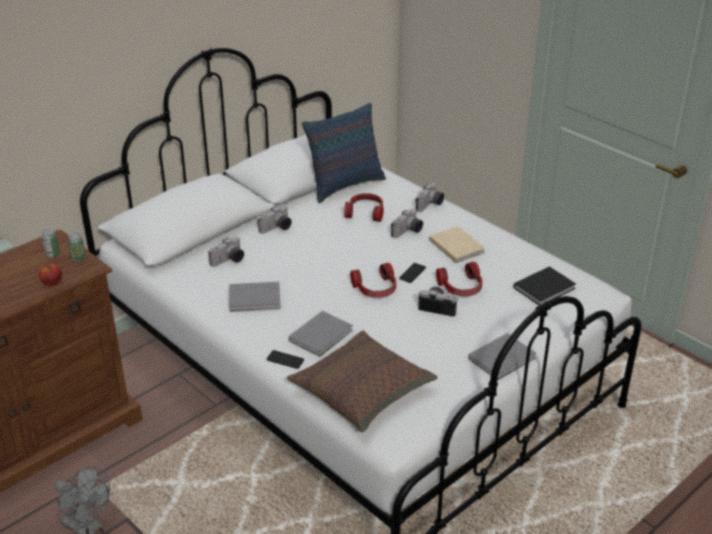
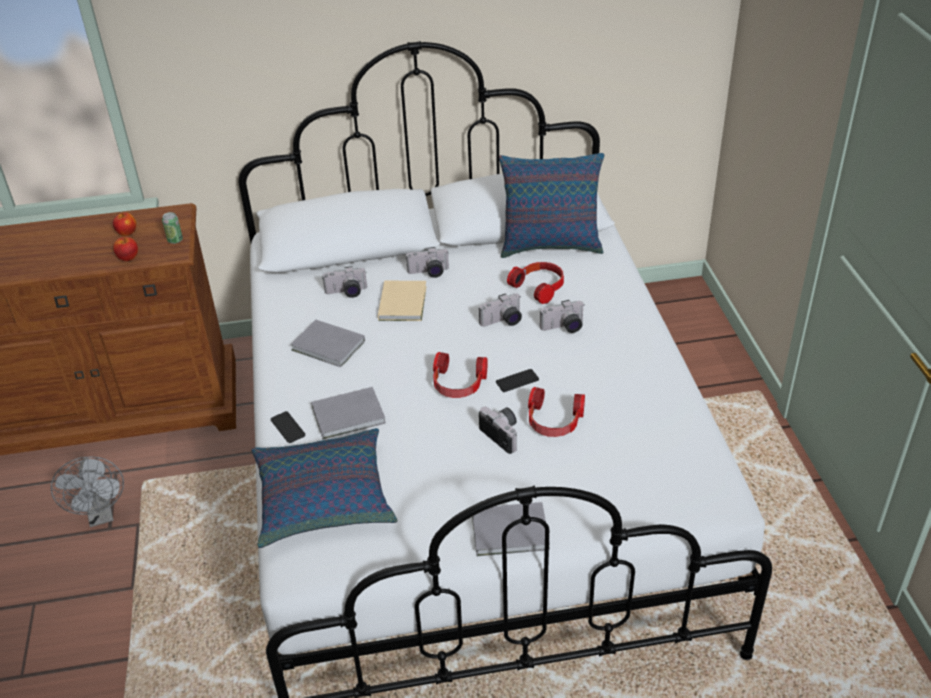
camera: 35 degrees right, 5 degrees up
(27, 266) = (127, 233): none -> apple
(52, 254) = (159, 228): can -> none
(362, 391) = (324, 499): brown pillow -> blue pillow
(430, 205) = (623, 304): camera -> camera (503, 322)
(456, 245) = (602, 366): beige book -> beige book (404, 302)
(546, 288) = (655, 464): black book -> none

